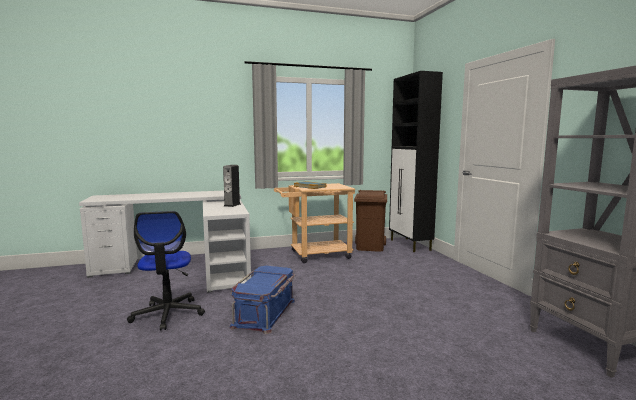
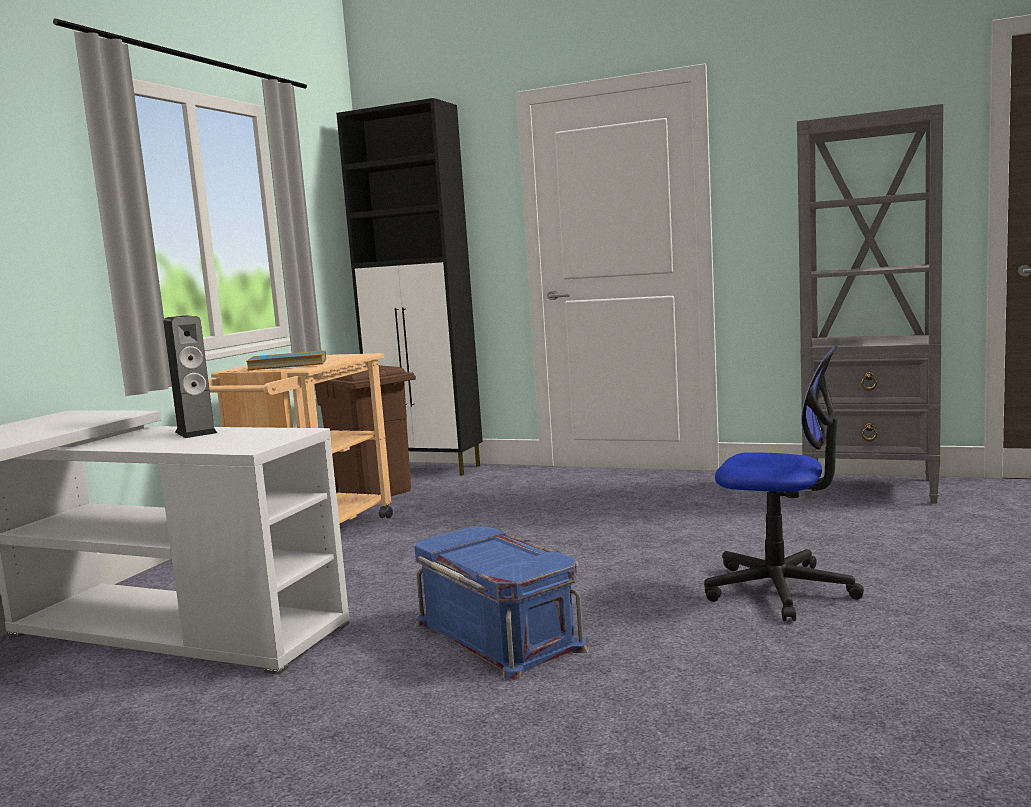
camera: 50 degrees left, 0 degrees up
(168, 314) = (317, 741): office chair -> office chair (780, 590)

